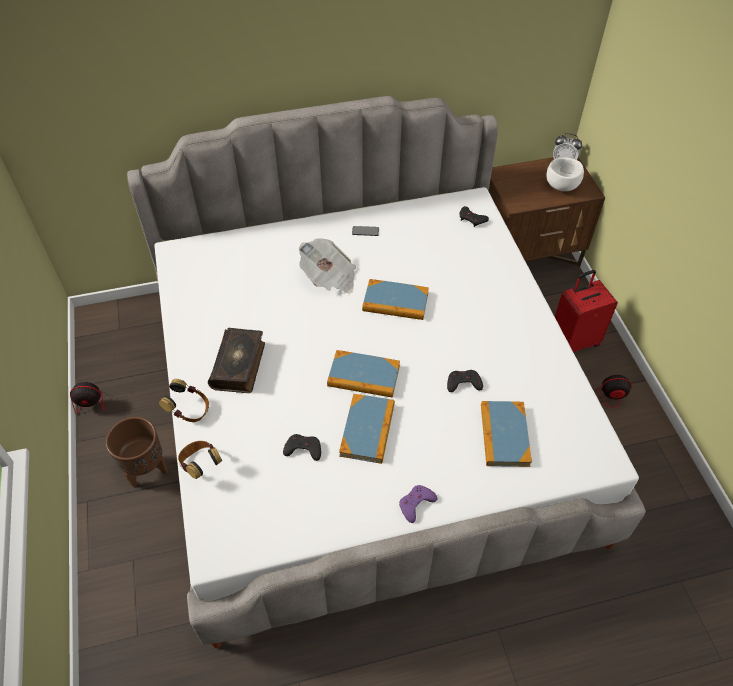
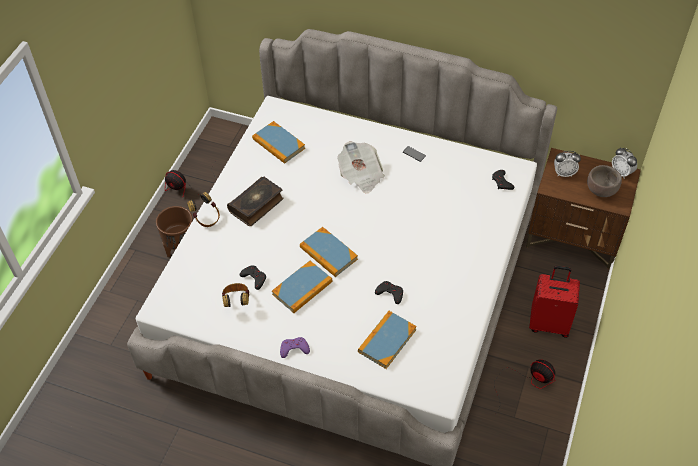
camera: 35 degrees right, 0 degrees up
(201, 465) = (189, 254): headphones -> headphones (236, 301)
(395, 302) = (392, 215): book -> book (278, 144)
(517, 185) = (564, 173): none -> alarm clock
(562, 186) = (601, 190): white bowl -> brown bowl

